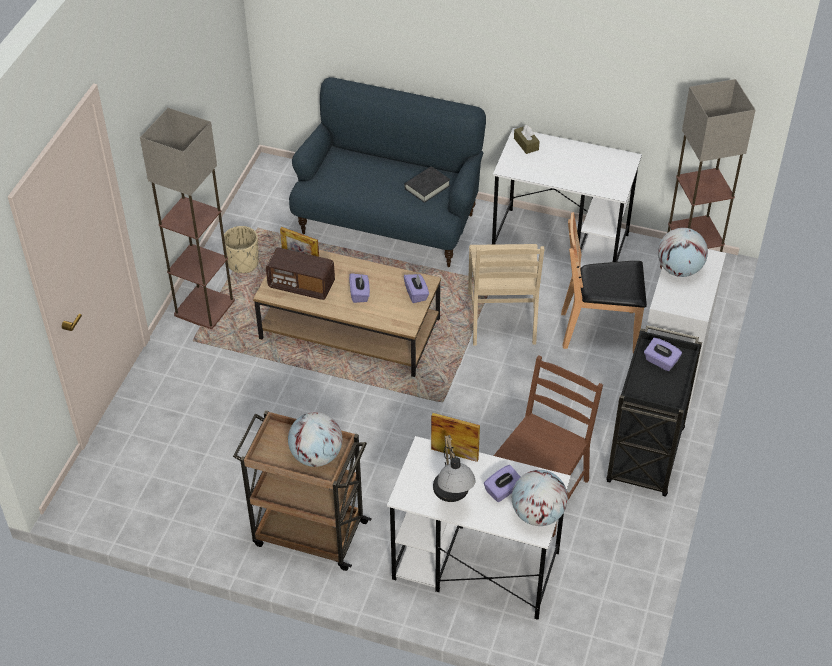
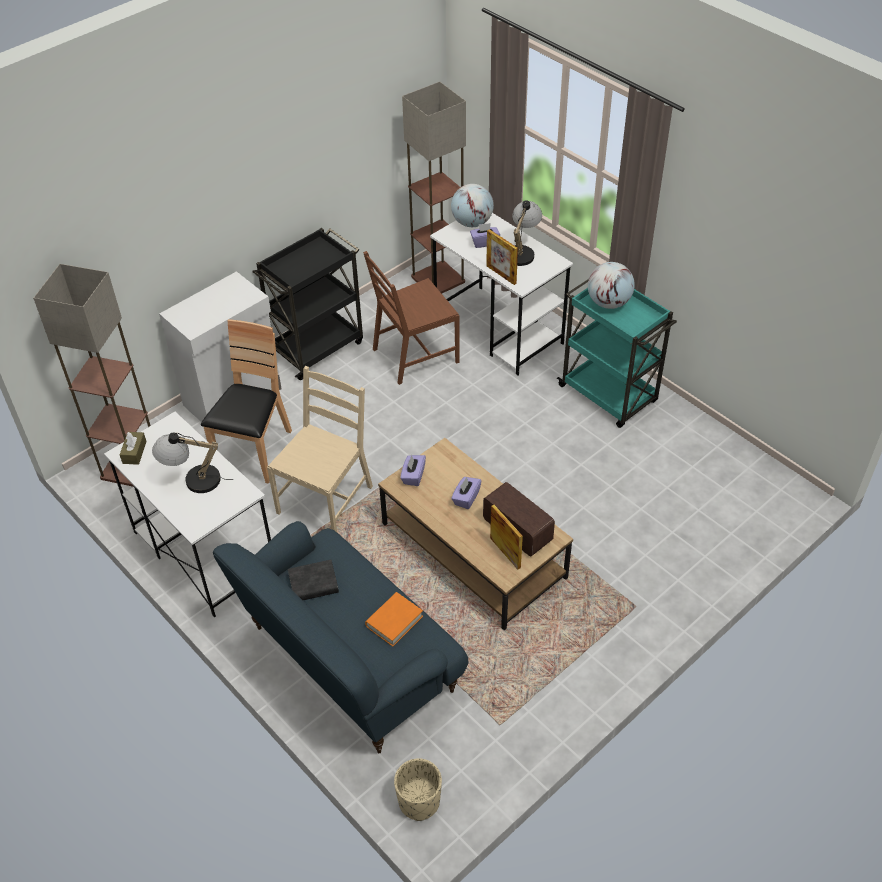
camera: 150 degrees left, 0 degrees up
(205, 309) = (608, 639): floor lamp -> floor lamp (438, 279)
(243, 263) = (540, 680): beige planter -> beige planter (418, 801)
(308, 533) = (609, 395): brown cart -> turquoise cart
(351, 188) = (394, 621): none -> orange book
(526, 144) = (199, 515): brown tissue box -> brown tissue box (134, 452)
(555, 162) = (193, 480): none -> table lamp
(599, 331) = (255, 452): brown chair -> brown chair turned 105 degrees counterclockwise
(661, 361) = (296, 270): purple tissue box -> none
(679, 269) = (211, 315): globe -> none

